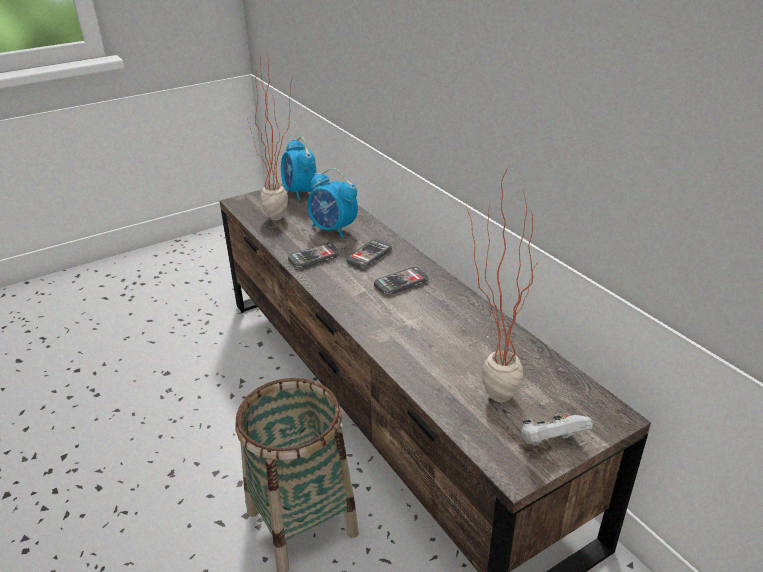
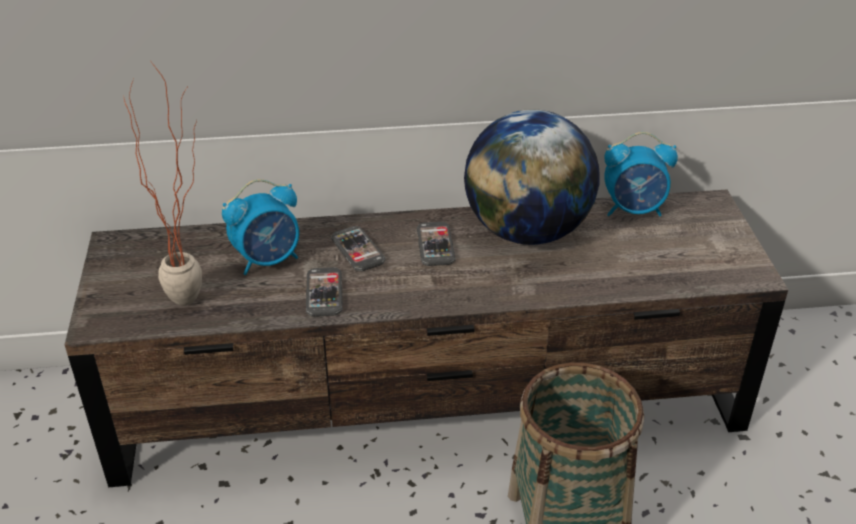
camera: 65 degrees left, 5 degrees up
(300, 192) = (132, 261): alarm clock -> alarm clock (634, 210)
(457, 318) = (527, 231): none -> globe
(488, 392) = (651, 253): potted plant -> none
(550, 442) = (730, 245): white game controller -> none

